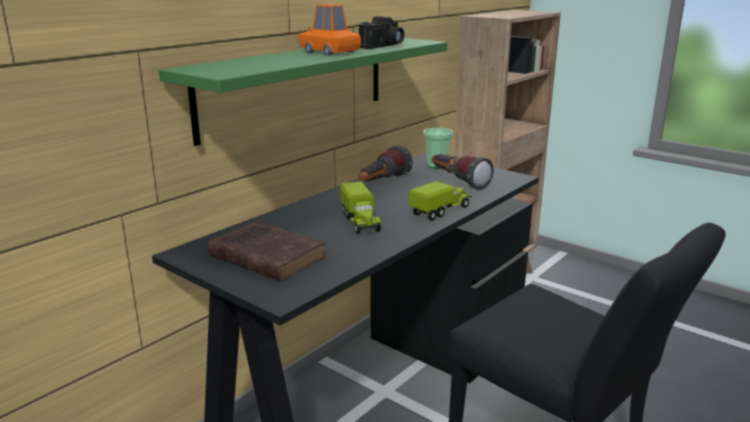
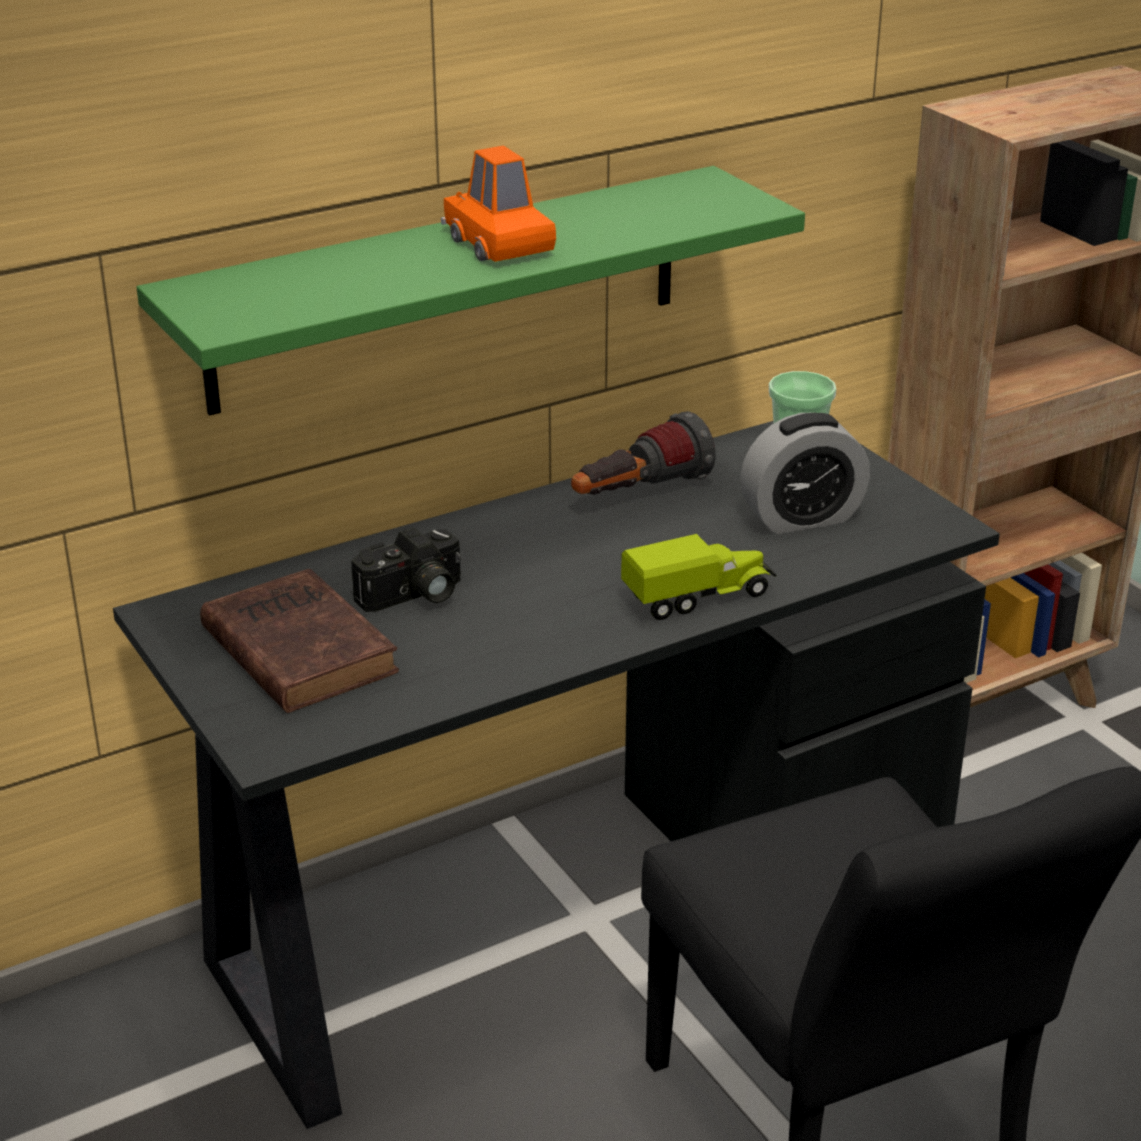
camera: 20 degrees right, 10 degrees up
(360, 222) = (519, 596): toy truck -> none
(383, 46) = (638, 224): camera -> camera (413, 596)
(457, 182) = (802, 518): flashlight -> alarm clock

